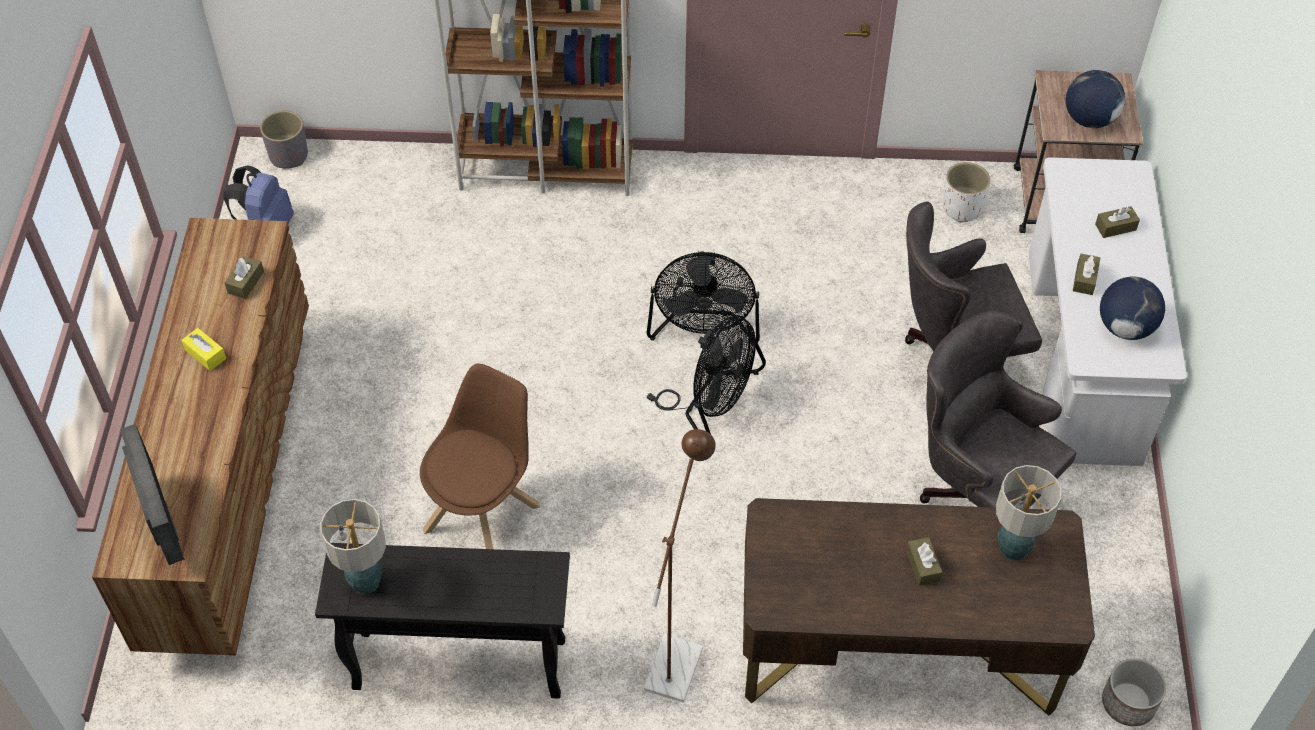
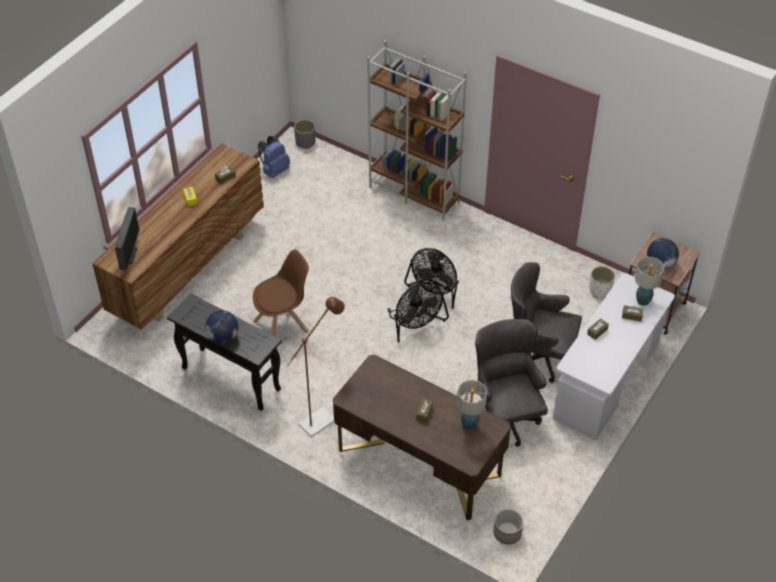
camera: 30 degrees right, 5 degrees down
(365, 583) = (193, 314): table lamp -> table lamp (642, 301)
(1125, 327) = (599, 360): globe -> globe (223, 337)

